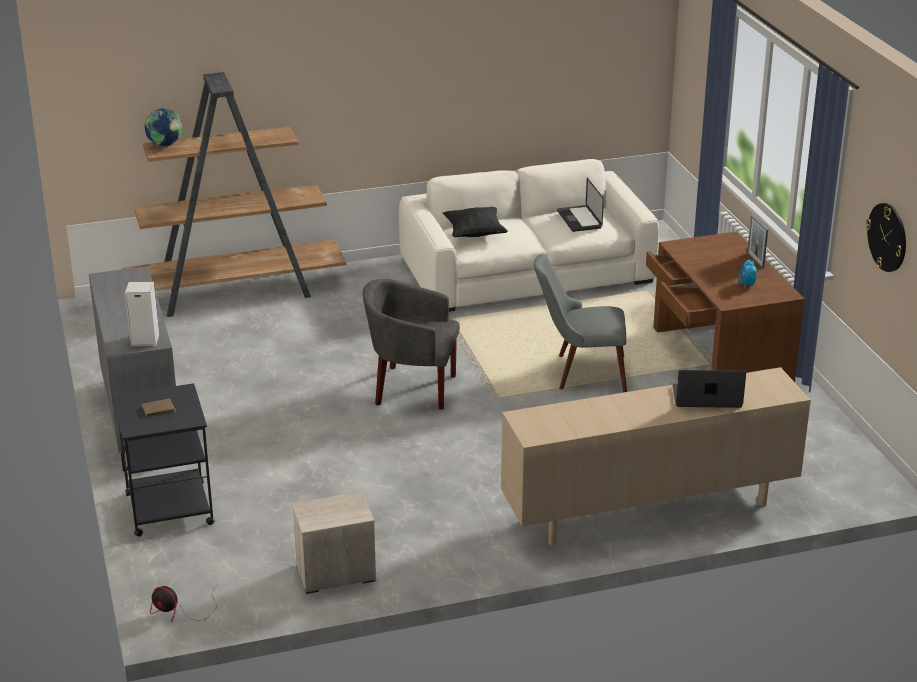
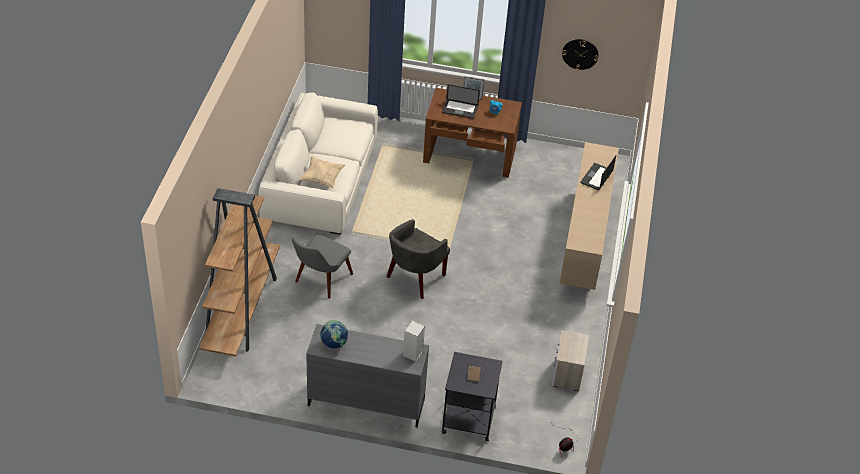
camera: 65 degrees left, 15 degrees up
(165, 146) = (220, 255): globe -> globe (334, 344)
(474, 234) = (322, 178): black pillow -> beige pillow
(579, 219) = (341, 132): laptop -> laptop (460, 110)
(580, 373) = (447, 209): grey chair -> grey chair (319, 282)

